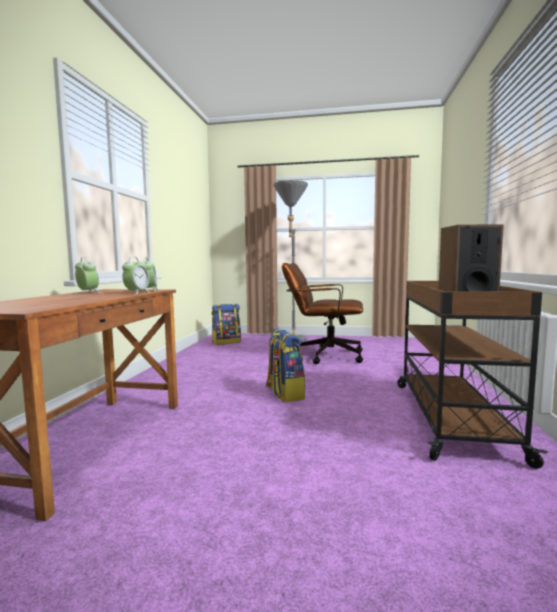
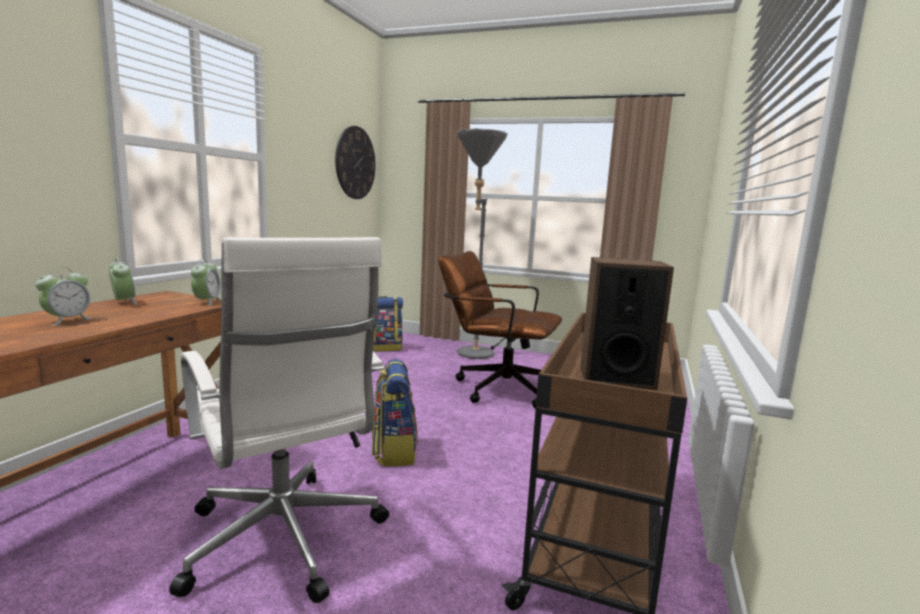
camera: 10 degrees right, 5 degrees up
(137, 293) = (172, 312): alarm clock -> alarm clock (67, 320)
(197, 209) = (355, 163): none -> wall clock
(251, 448) = (284, 540): none -> white office chair

